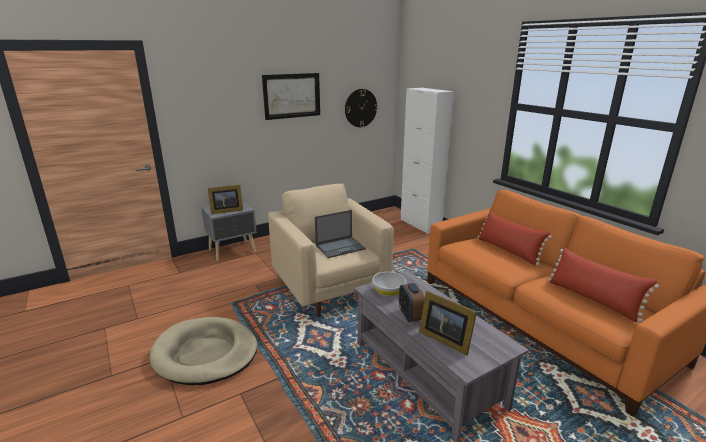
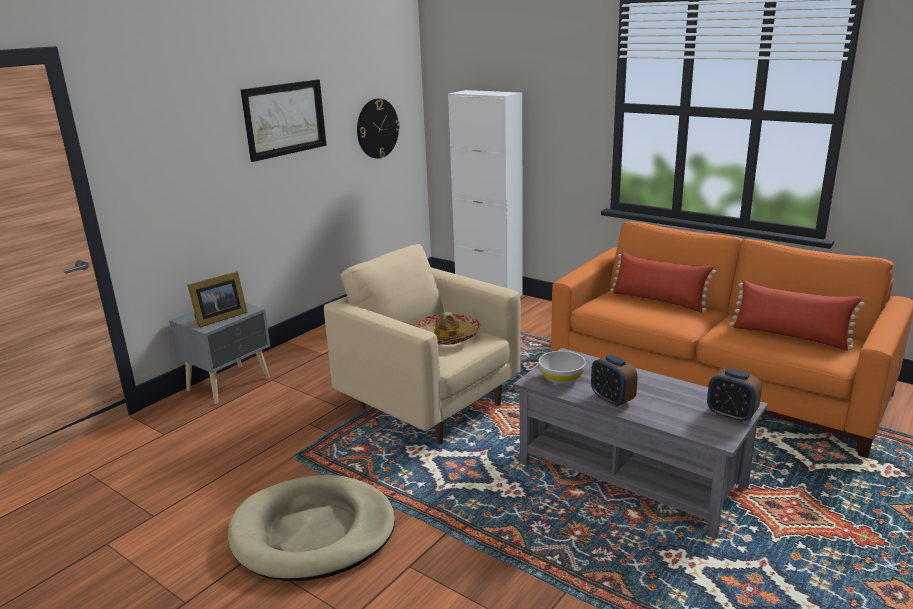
camera: 20 degrees left, 0 degrees up
(340, 247) = (448, 336): laptop -> hat
(444, 338) = (672, 414): picture frame -> none
(490, 351) = (731, 415): none -> alarm clock

